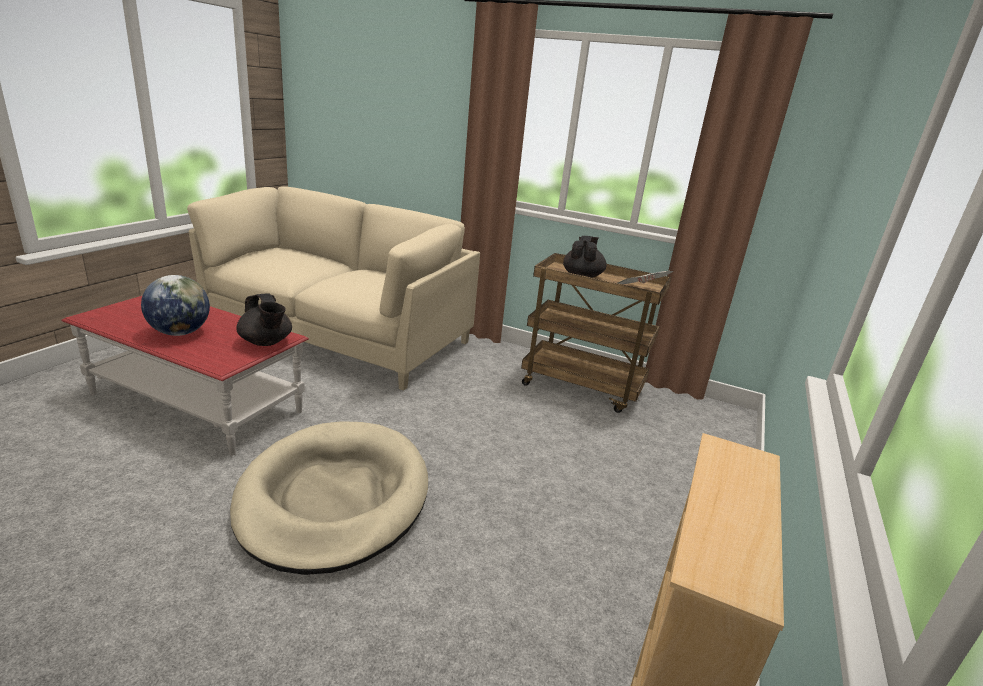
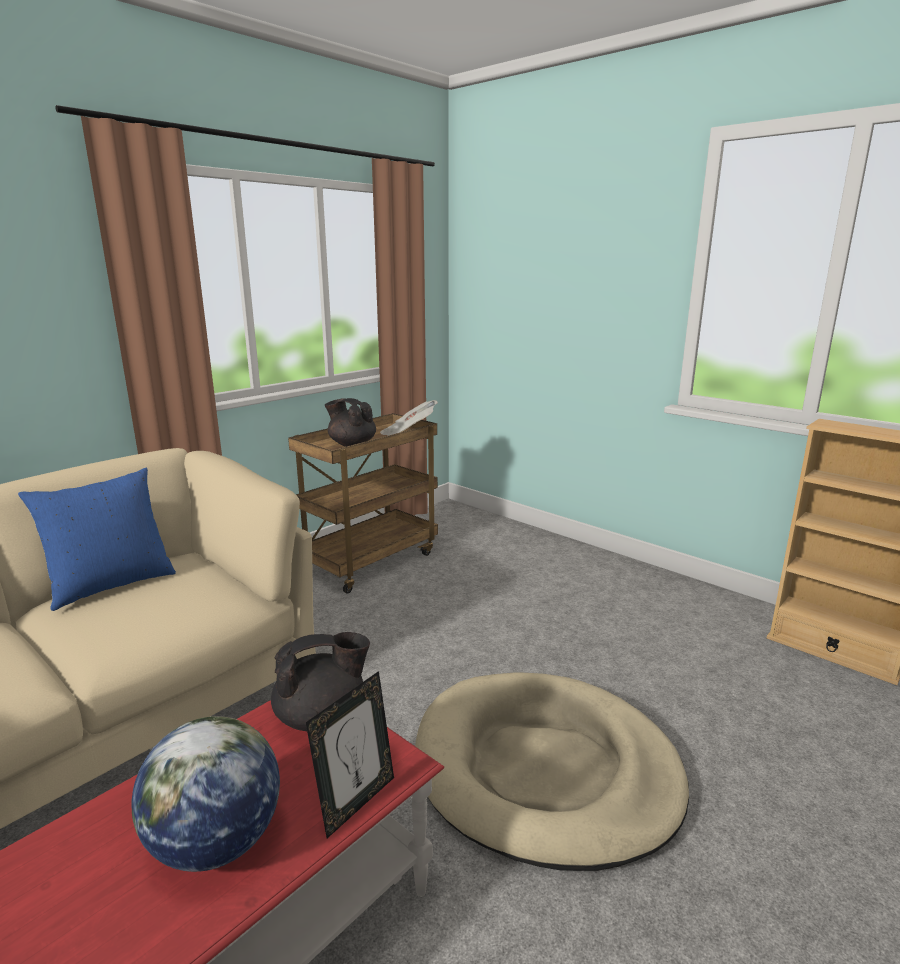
camera: 70 degrees left, 5 degrees down
(196, 357) = (356, 802): none -> picture frame
(379, 274) = (111, 584): none -> blue pillow

